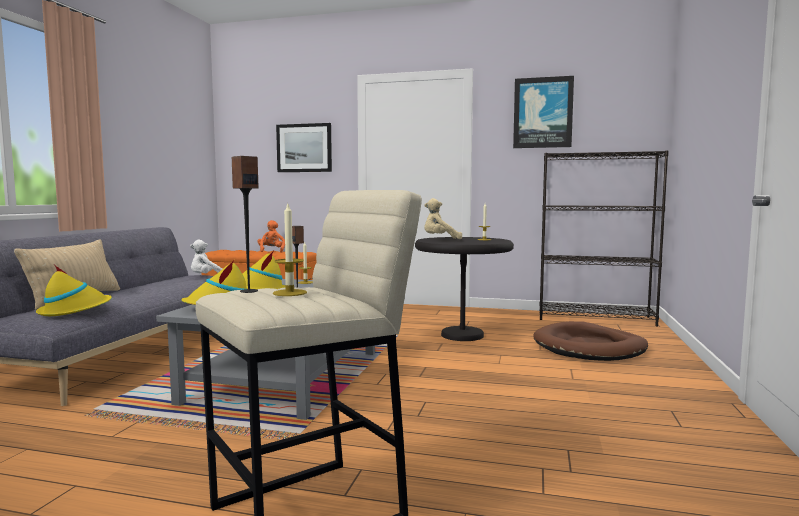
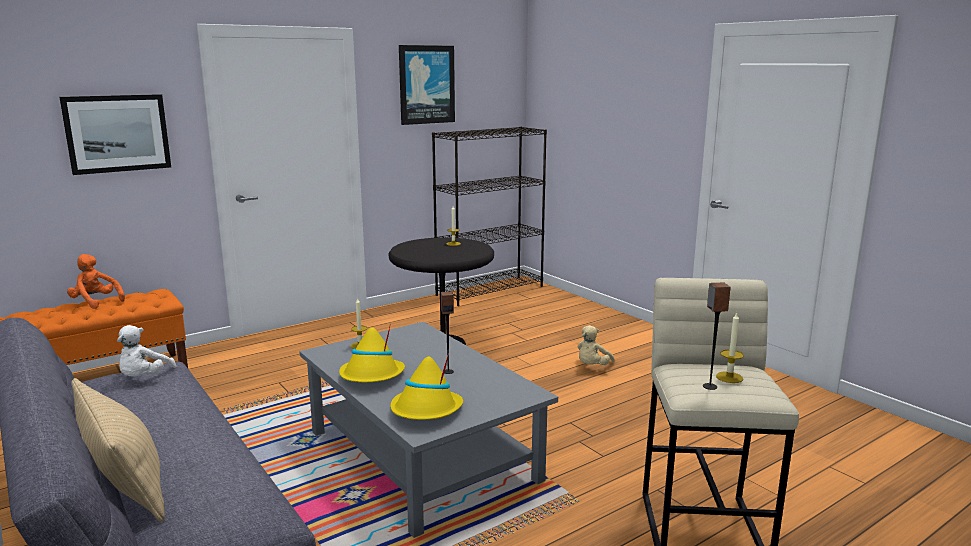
camera: 50 degrees left, 10 degrees up
(75, 310) = (230, 493): yellow hat -> none
(440, 239) = (420, 253): beige plush toy -> beige plush toy (592, 366)
(589, 347) = (549, 325): brown dog bed -> none

